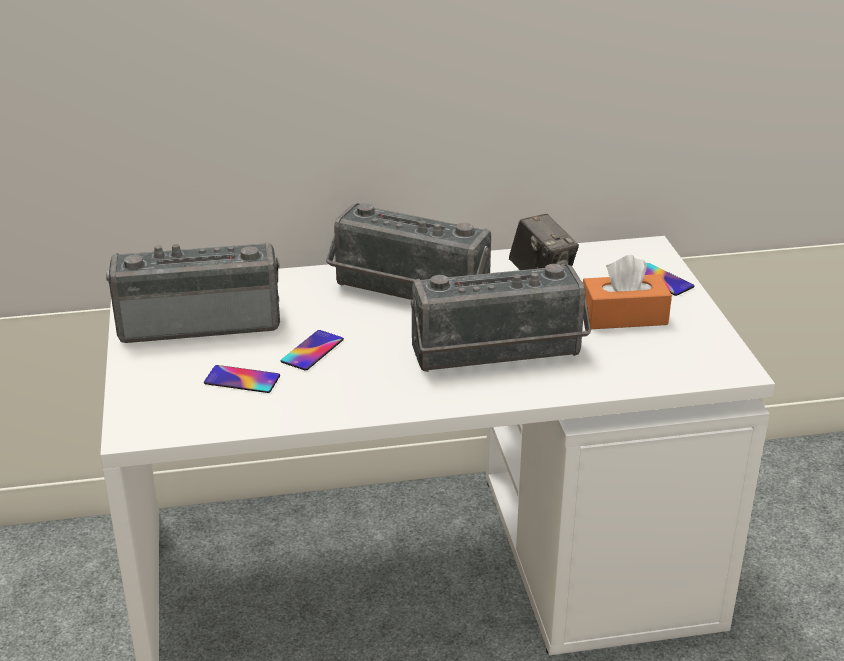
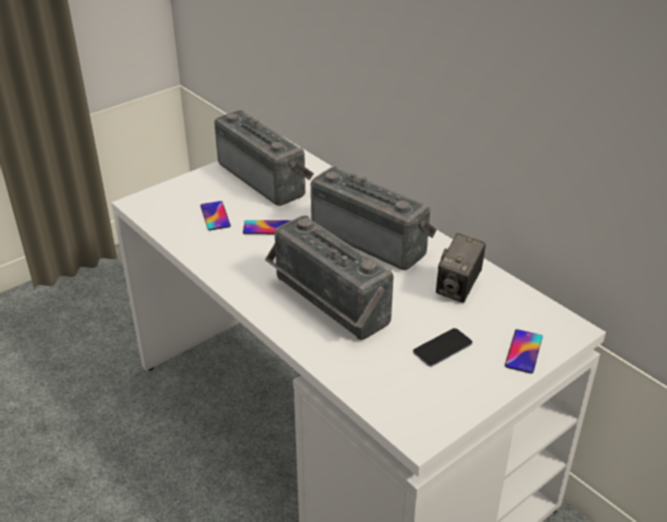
camera: 60 degrees right, 5 degrees up
(408, 294) = (372, 239): radio -> radio turned 135 degrees clockwise
(624, 316) = (442, 347): orange tissue box -> phone

